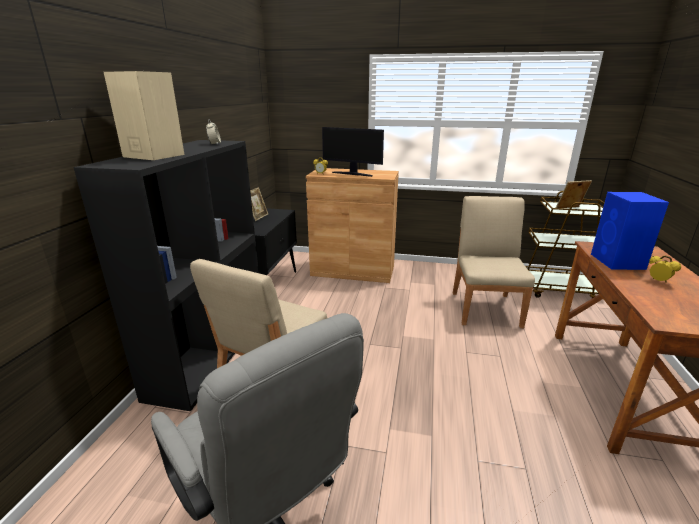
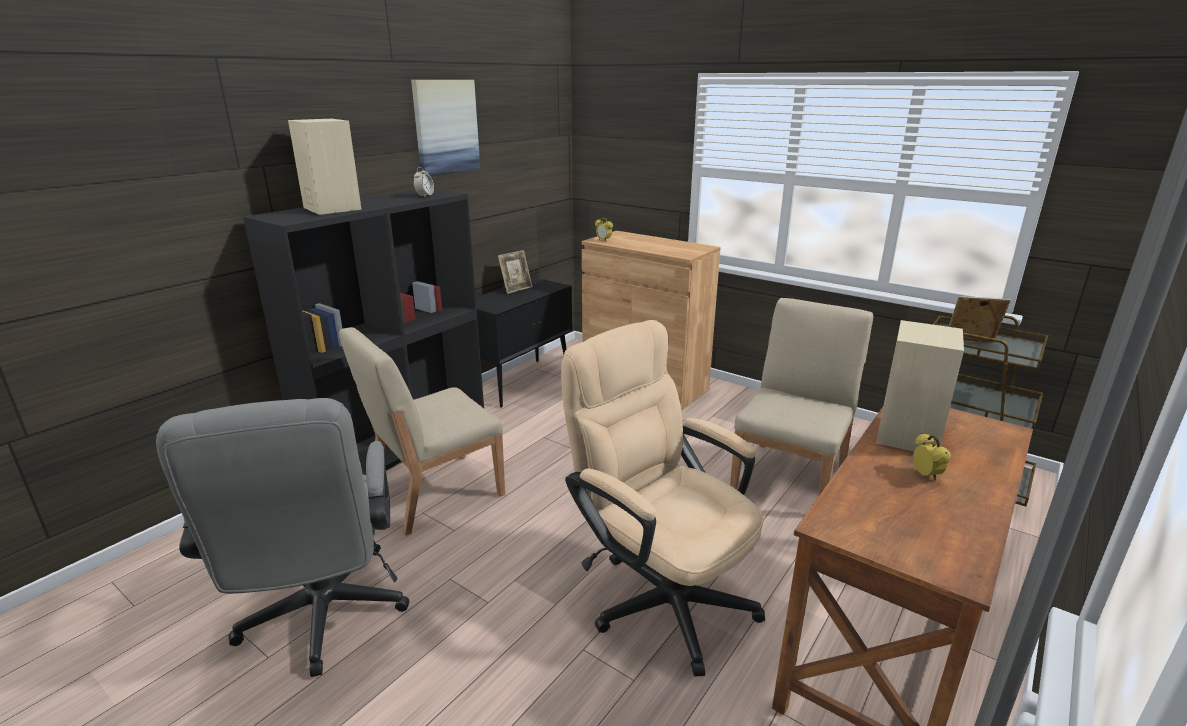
camera: 25 degrees right, 0 degrees up
(204, 90) = (445, 127): none -> picture
(352, 174) = (646, 245): monitor -> none
(486, 404) = (660, 594): none -> beige office chair
(618, 262) = (907, 436): blue speaker -> beige speaker

